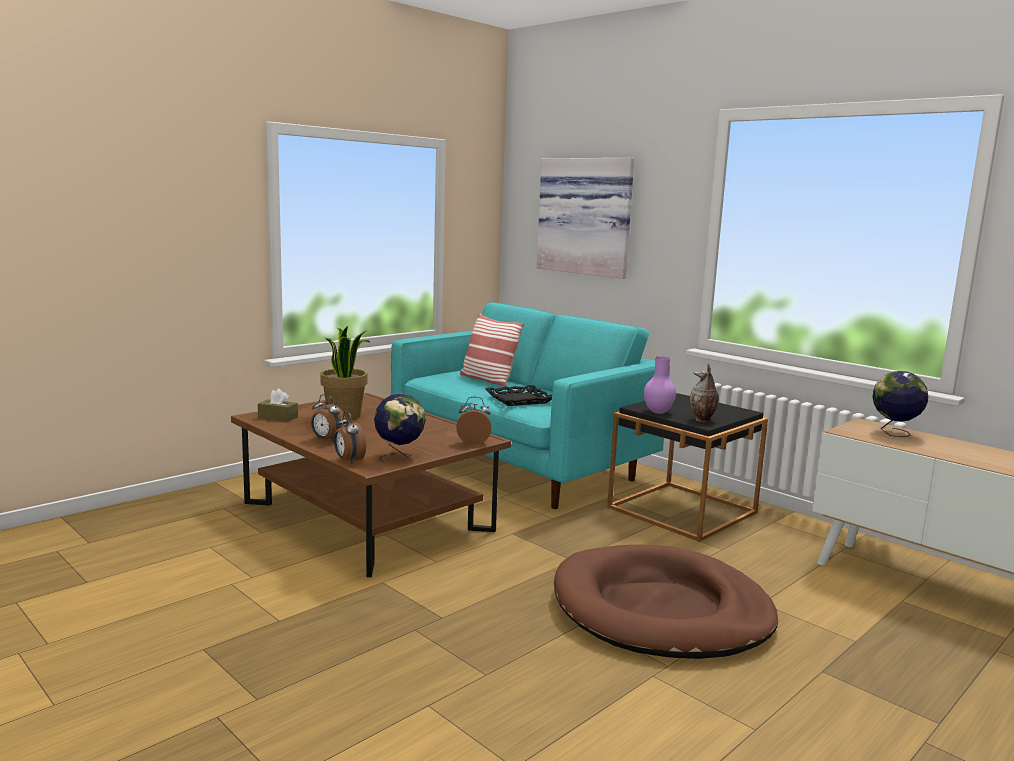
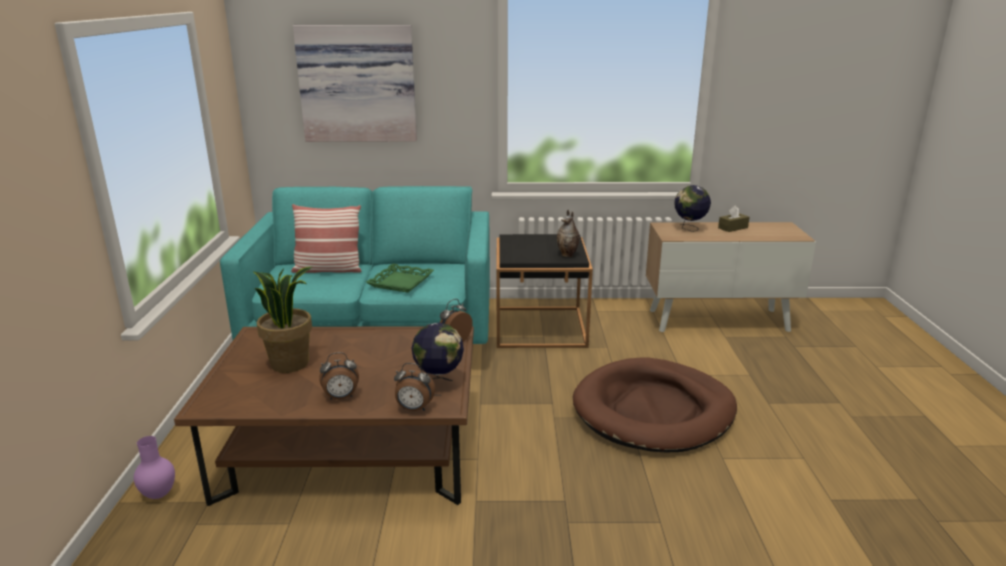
camera: 45 degrees left, 10 degrees up
(278, 417) = (230, 396): brown tissue box -> brown tissue box (733, 228)
(519, 399) = (400, 282): black tray -> green tray
(657, 412) = (531, 258): purple vase -> purple vase (158, 495)

